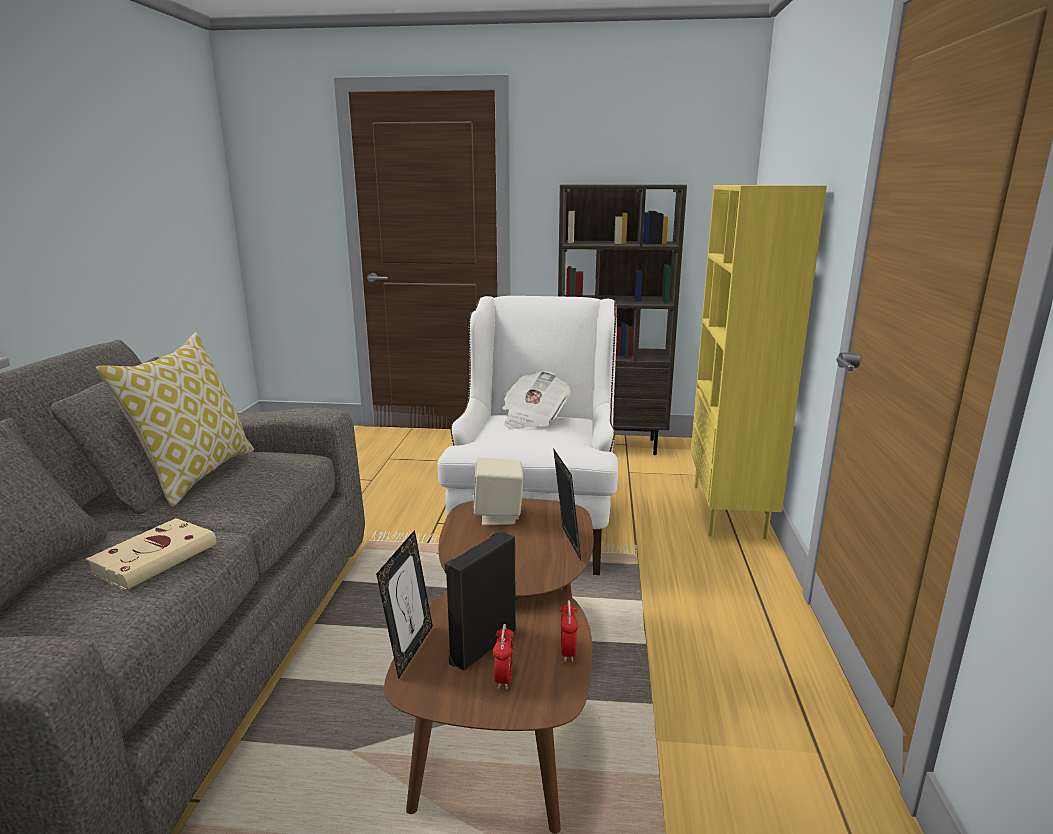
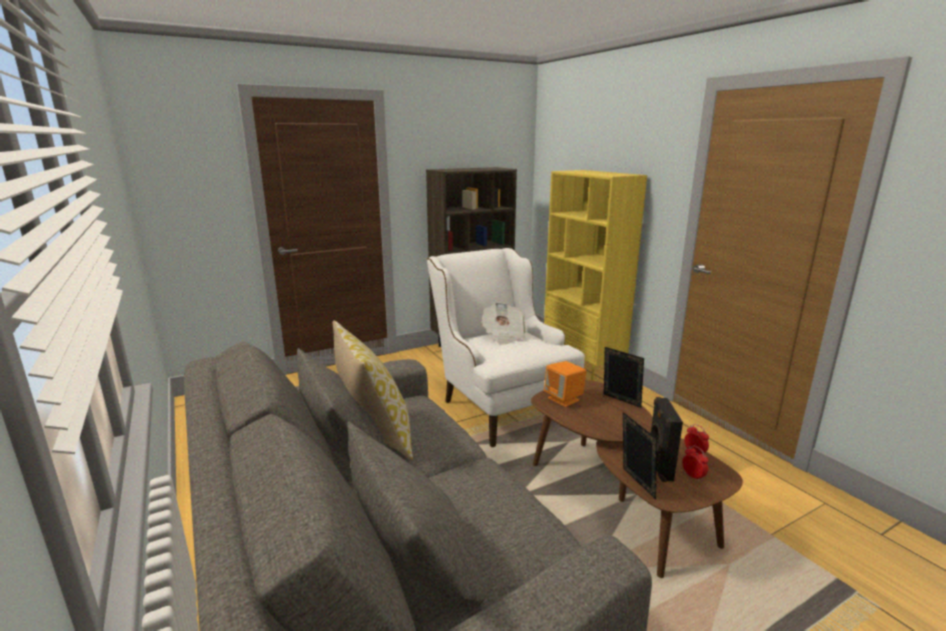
camera: 35 degrees left, 0 degrees up
(158, 557) = (487, 489): beige book -> none
(499, 516) = (564, 399): beige speaker -> orange speaker

